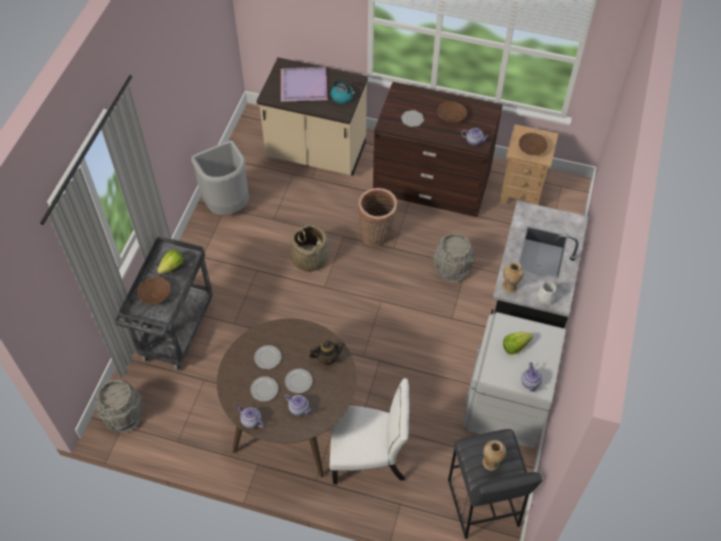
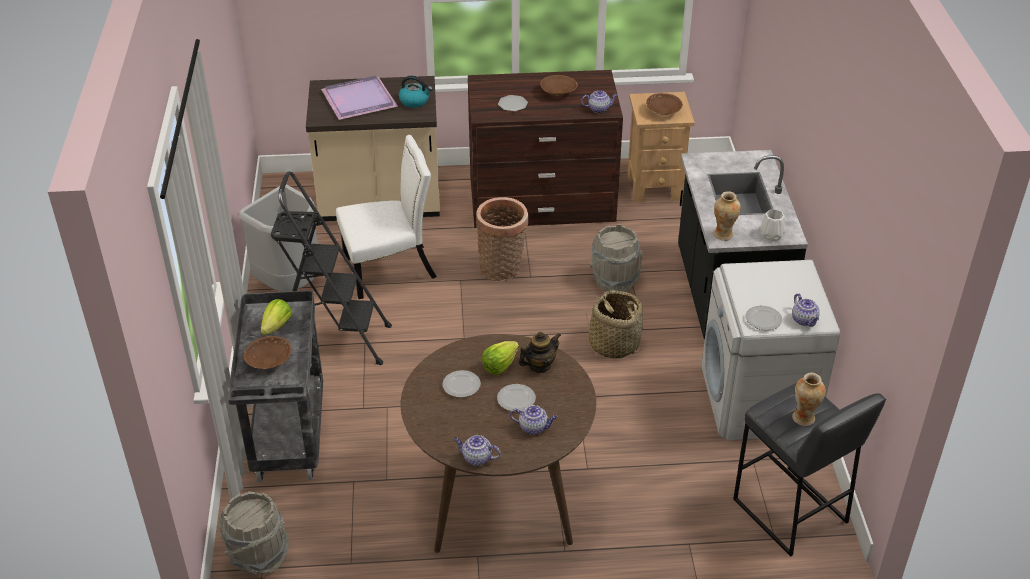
camera: 20 degrees left, 15 degrees down
(235, 261) = (330, 340): none -> step ladder
(264, 389) = (475, 420): plate -> plate (763, 319)
(310, 258) = (429, 313): basket -> basket (613, 343)
(367, 457) = (618, 505): white chair -> white chair (388, 270)
(515, 346) = (764, 290): lettuce -> lettuce (499, 365)

